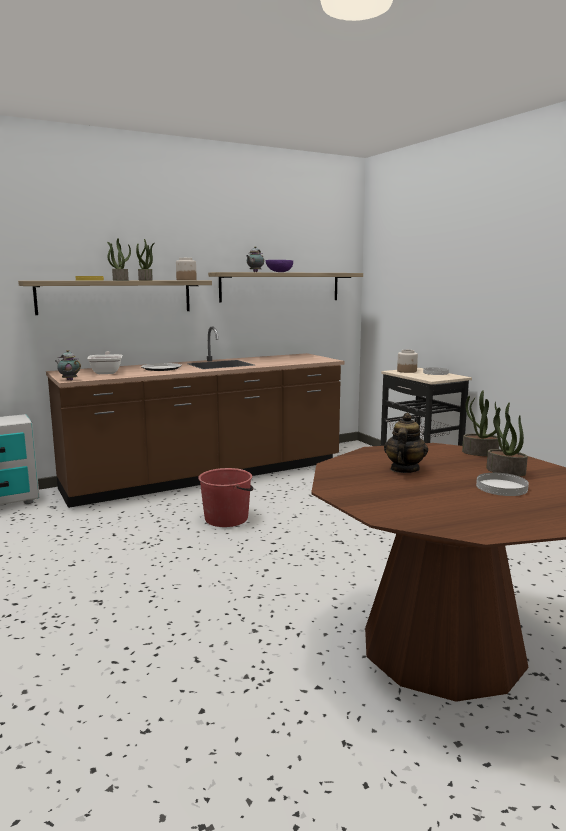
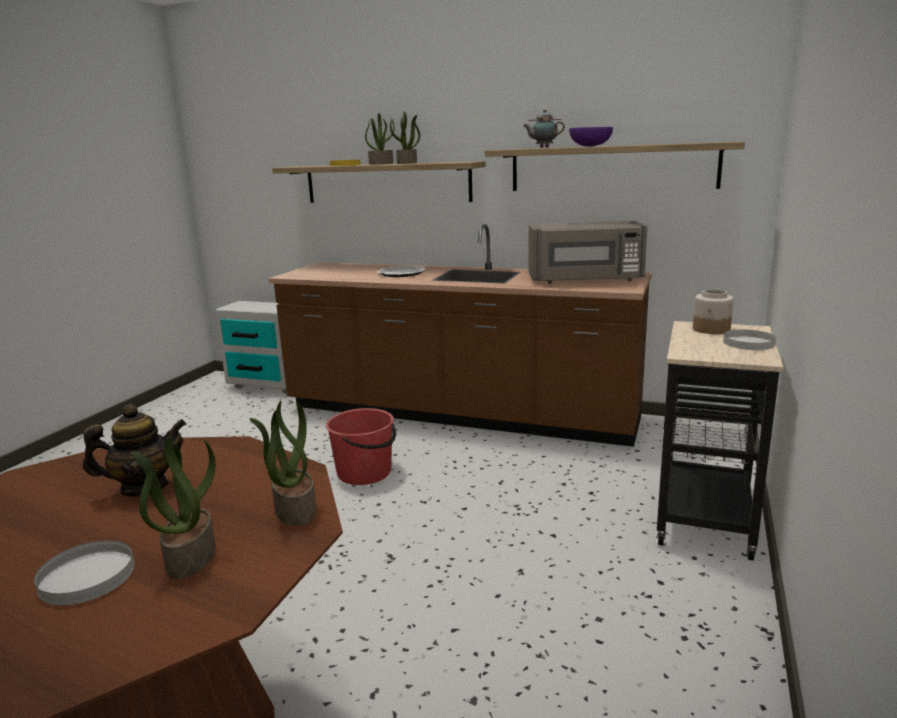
camera: 50 degrees right, 5 degrees up
(69, 380) = (286, 276): teapot -> none
(107, 372) = (345, 271): frying pan -> none
(186, 280) = (451, 162): jar -> none
(292, 359) = (585, 280): none -> grey microwave

